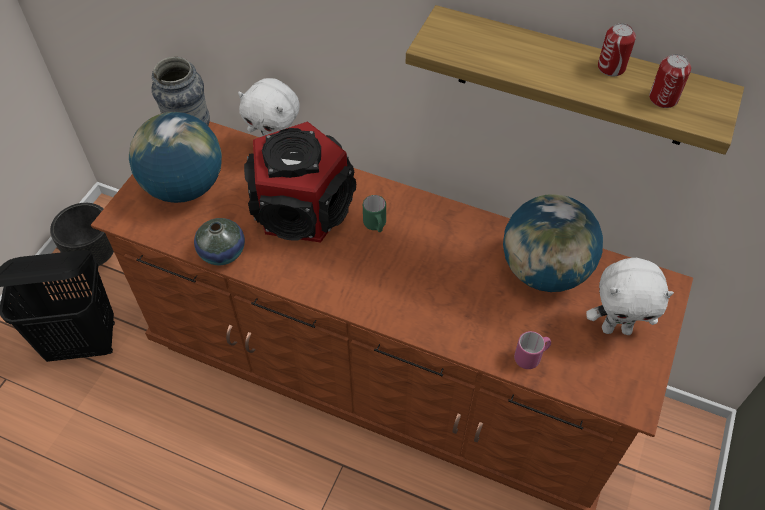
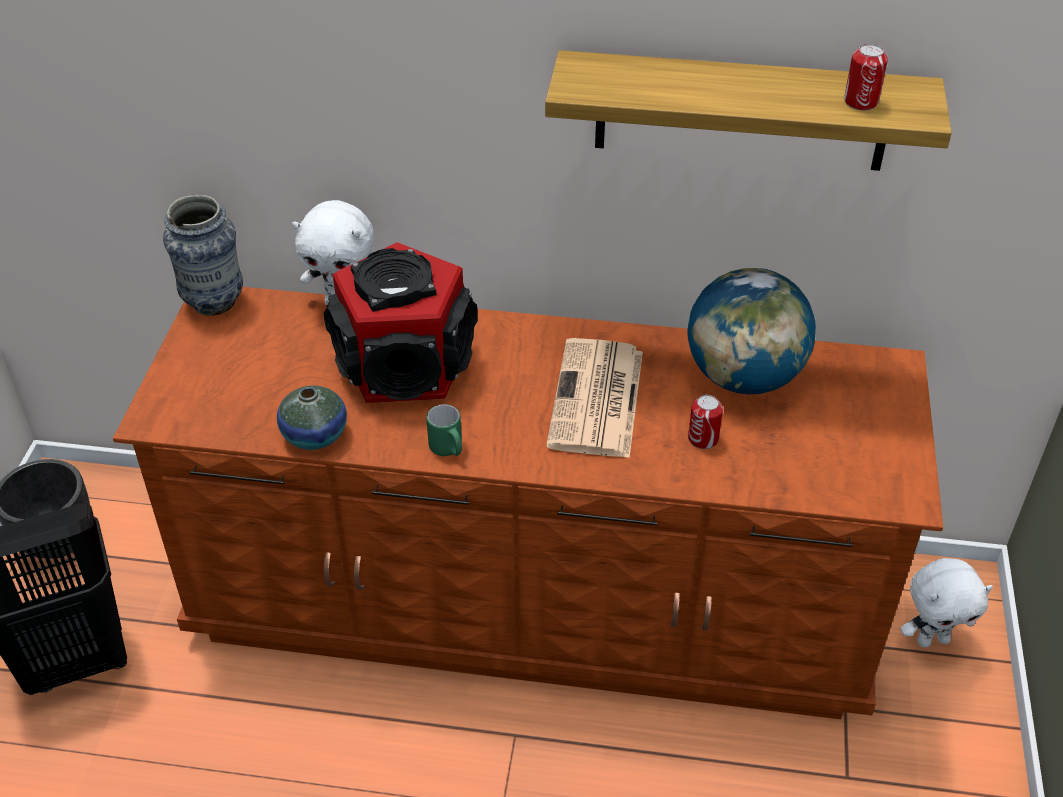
camera: 15 degrees left, 10 degrees down
(184, 187) = (232, 369): globe -> none
(376, 226) = (510, 367): green mug -> green mug (448, 450)
(428, 267) = (597, 400): none -> newspaper
(531, 357) = (763, 474): pink mug -> none
(611, 67) = (790, 81): can -> can (703, 438)
(616, 328) = (855, 422): white plush toy -> white plush toy (932, 639)

